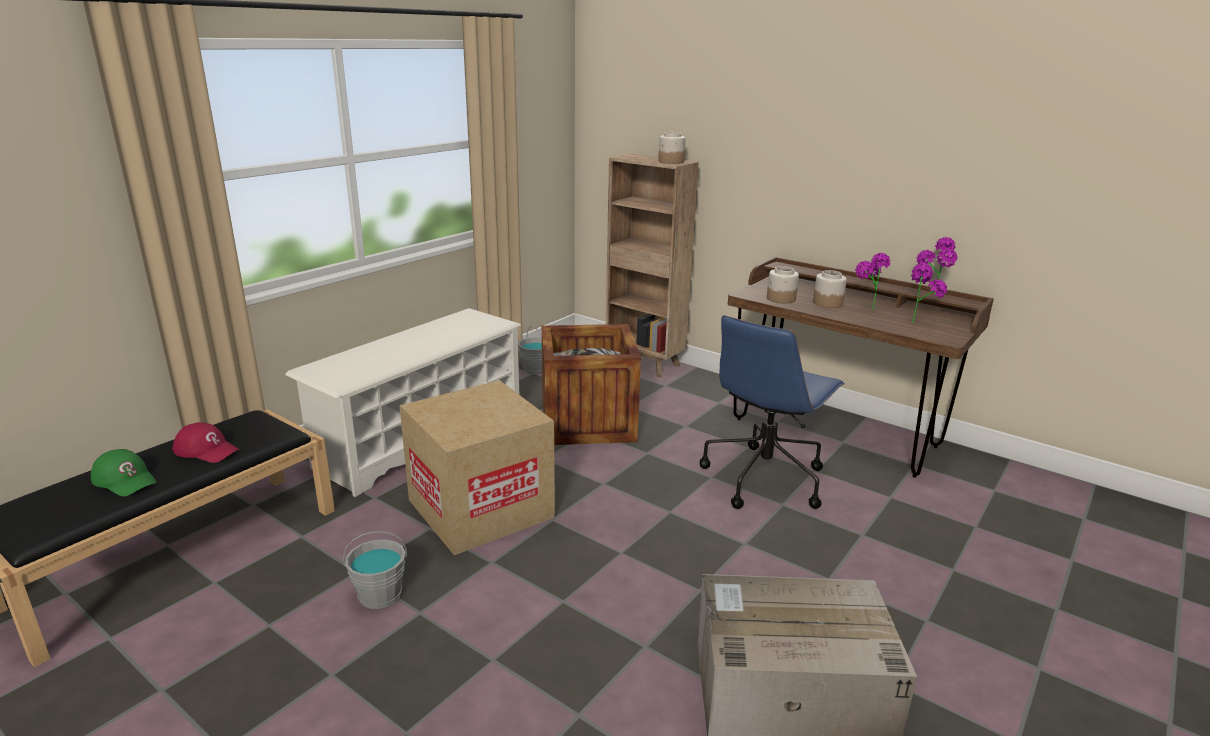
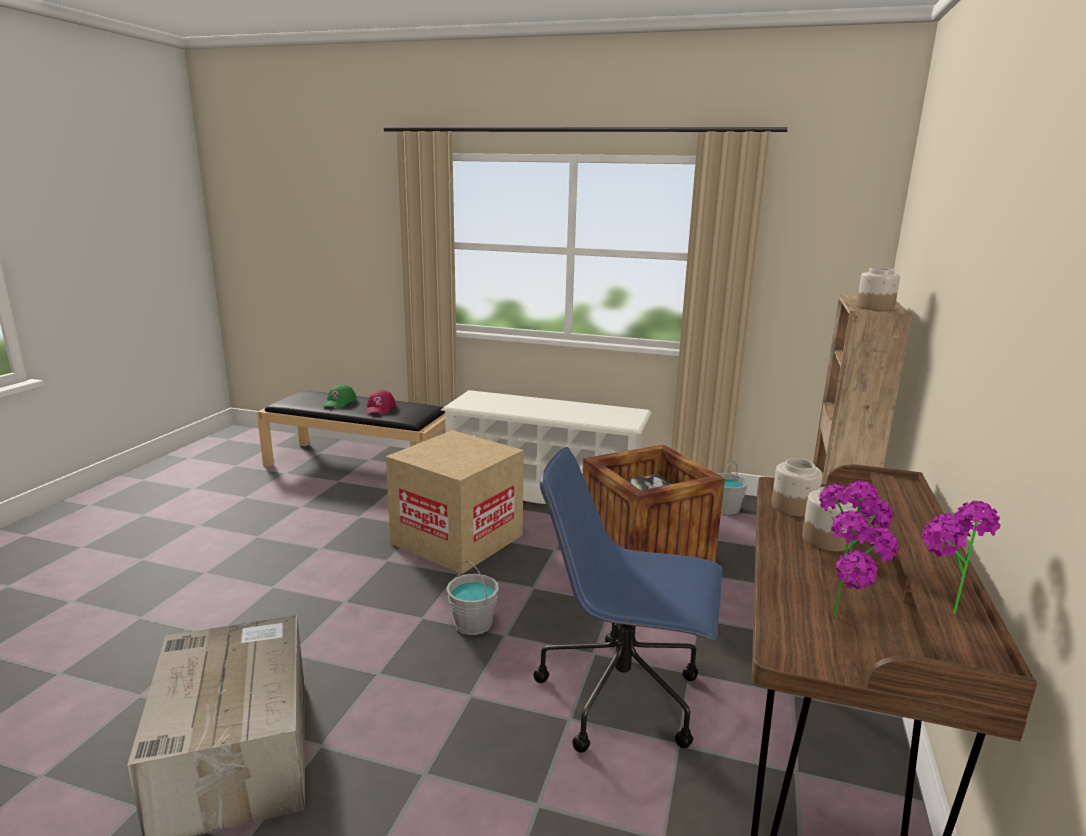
camera: 70 degrees right, 5 degrees down
(380, 594) = (337, 530): grey bucket -> grey bucket (473, 624)

